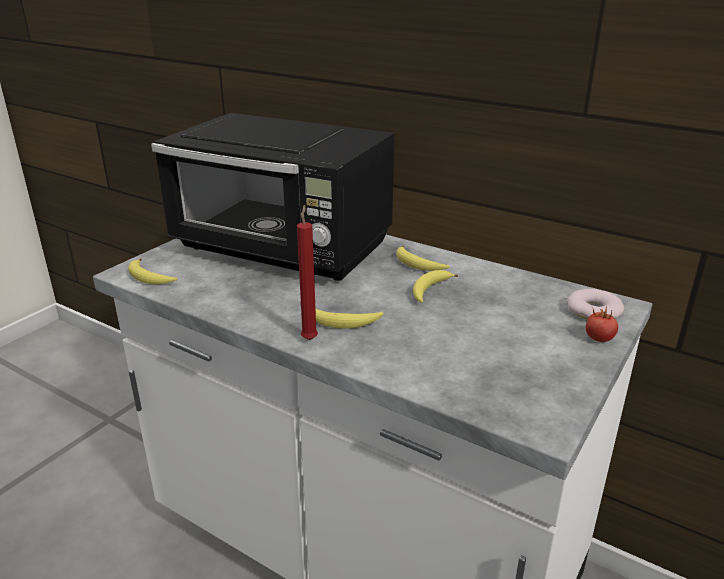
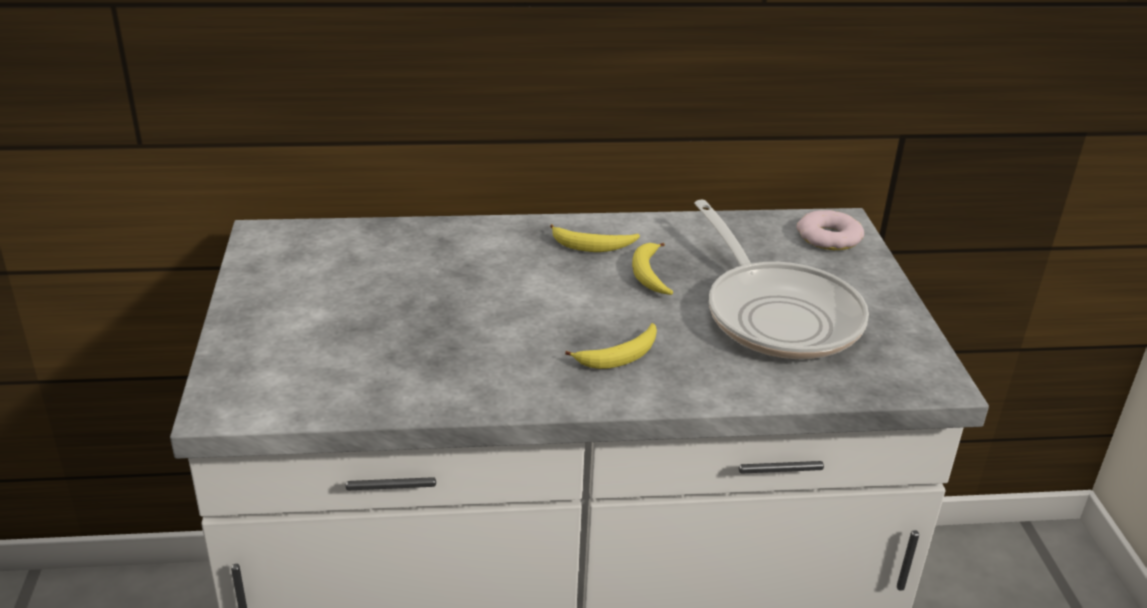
camera: 40 degrees left, 5 degrees up
(150, 278) = (274, 402): banana -> none
(284, 249) = (398, 284): black microwave -> none
(310, 338) = (610, 391): red candle -> none
(483, 339) = (777, 313): none -> frying pan
(599, 339) = (870, 268): tomato -> none

